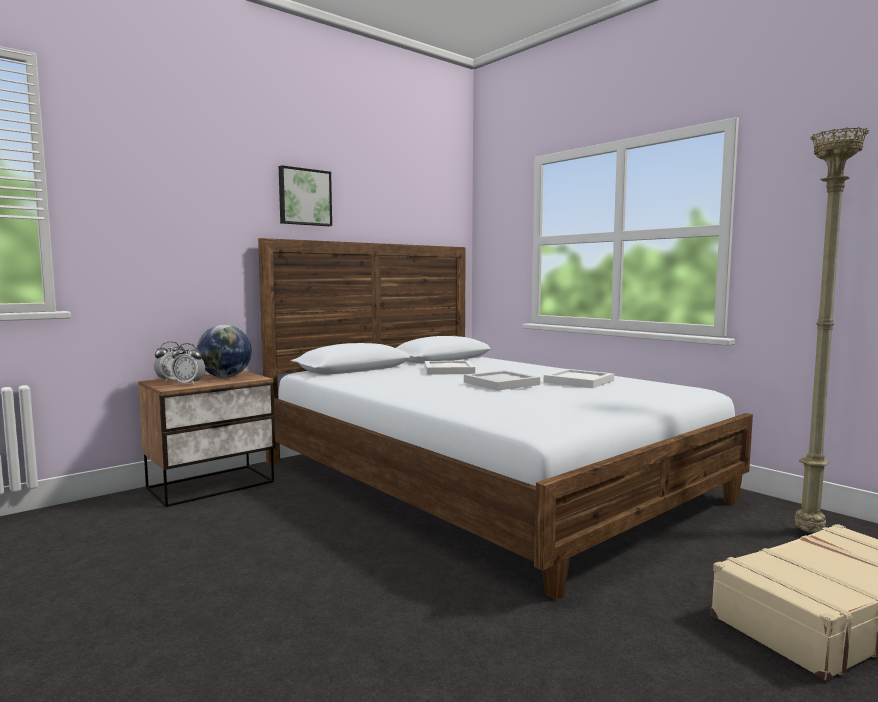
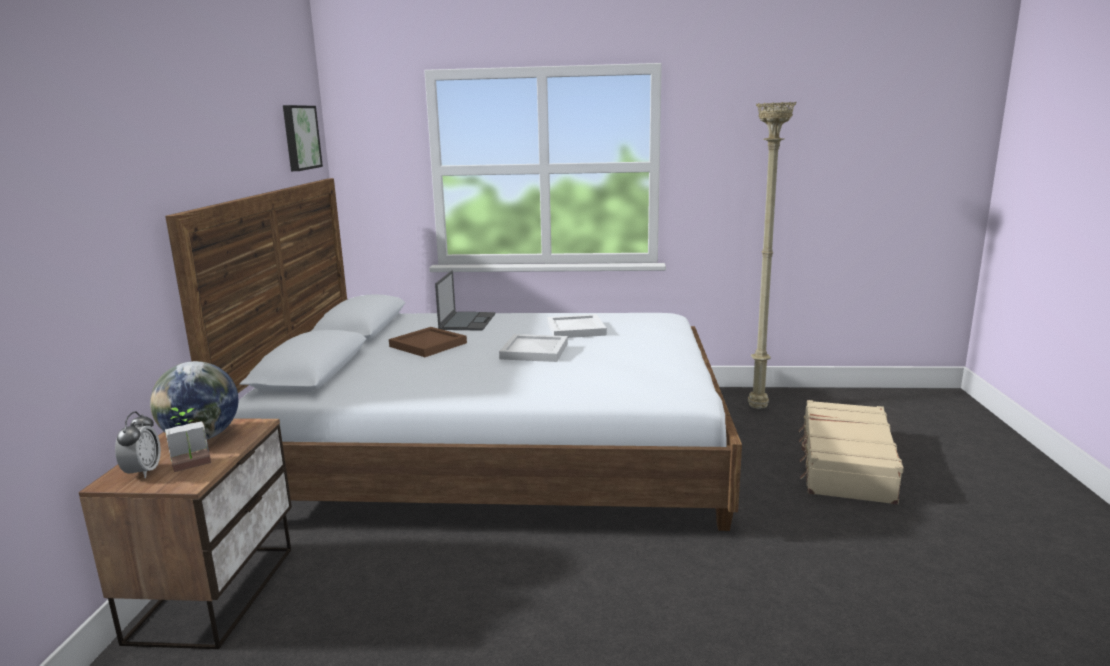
camera: 45 degrees left, 10 degrees up
(189, 384) = (192, 467): alarm clock -> potted plant
(304, 197) = (193, 139): picture -> picture (300, 137)
(448, 370) = (428, 345): white tray -> brown tray
(513, 366) = (467, 321): none -> laptop

